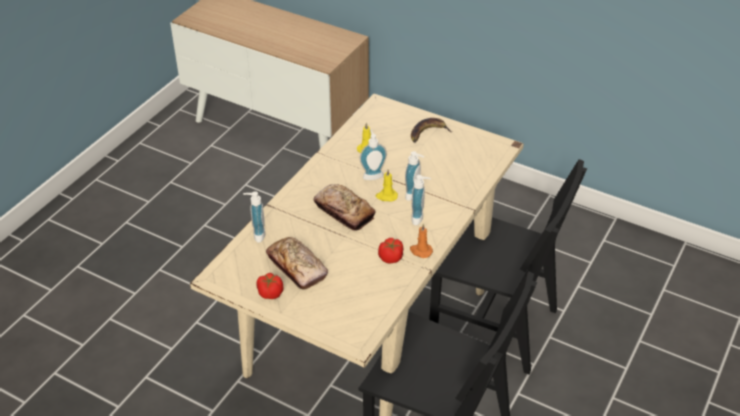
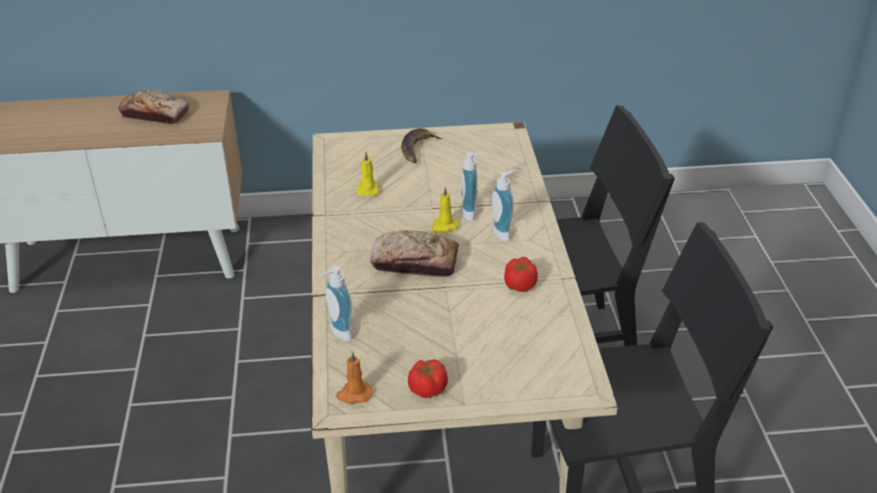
camera: 35 degrees left, 5 degrees down
(297, 267) = (427, 345): bread -> bread (155, 114)
(372, 175) = (404, 212): soap dispenser -> none
(420, 251) = (543, 264): orange candle -> orange candle (354, 394)

